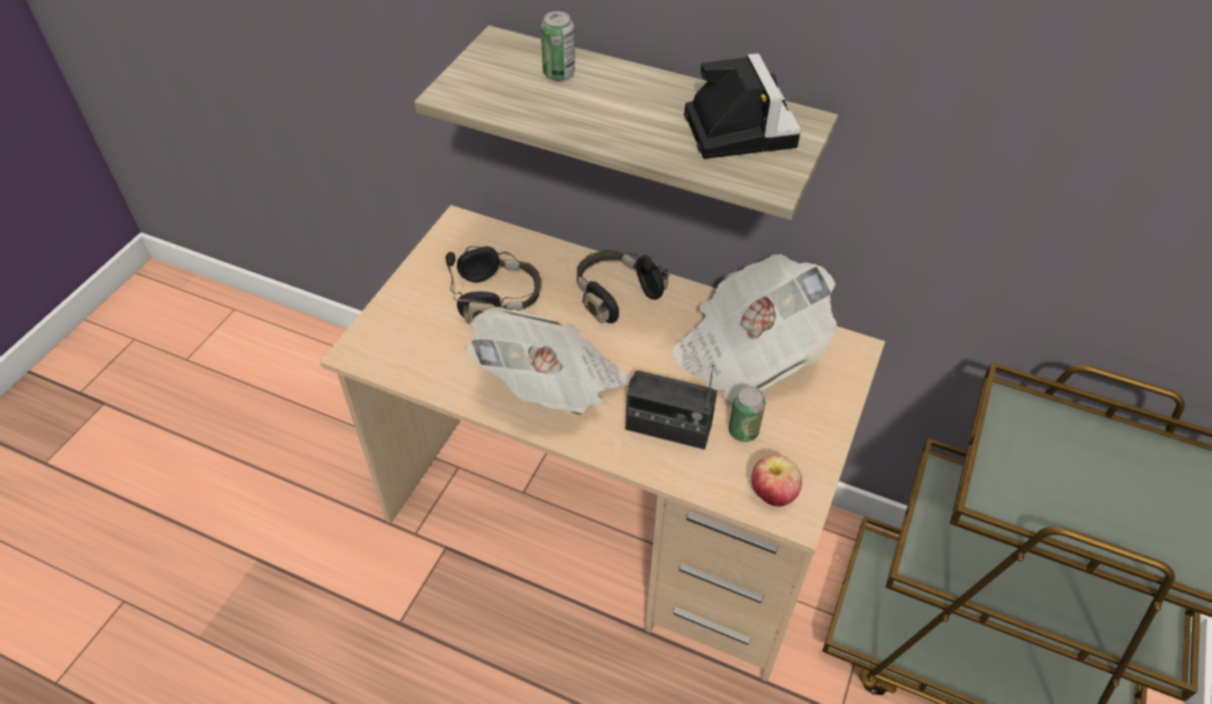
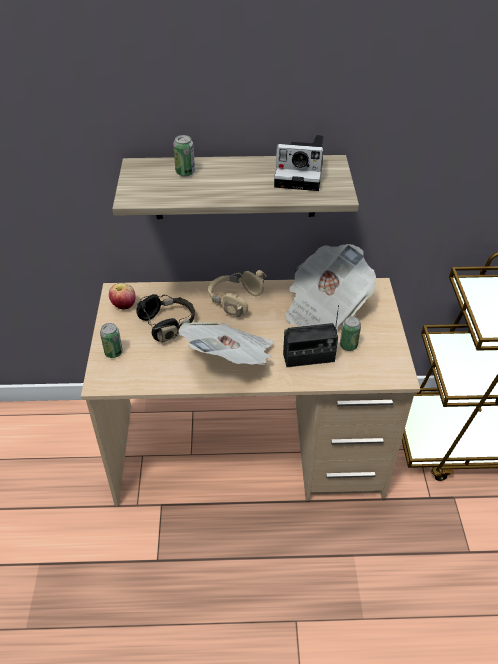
camera: 25 degrees left, 5 degrees down
(399, 314) = (113, 352): none -> can
(615, 295) = (235, 300): black headphones -> beige headphones
(736, 127) = (301, 174): camera -> camera turned 135 degrees clockwise
(773, 494) = (383, 370): apple -> apple (124, 305)

